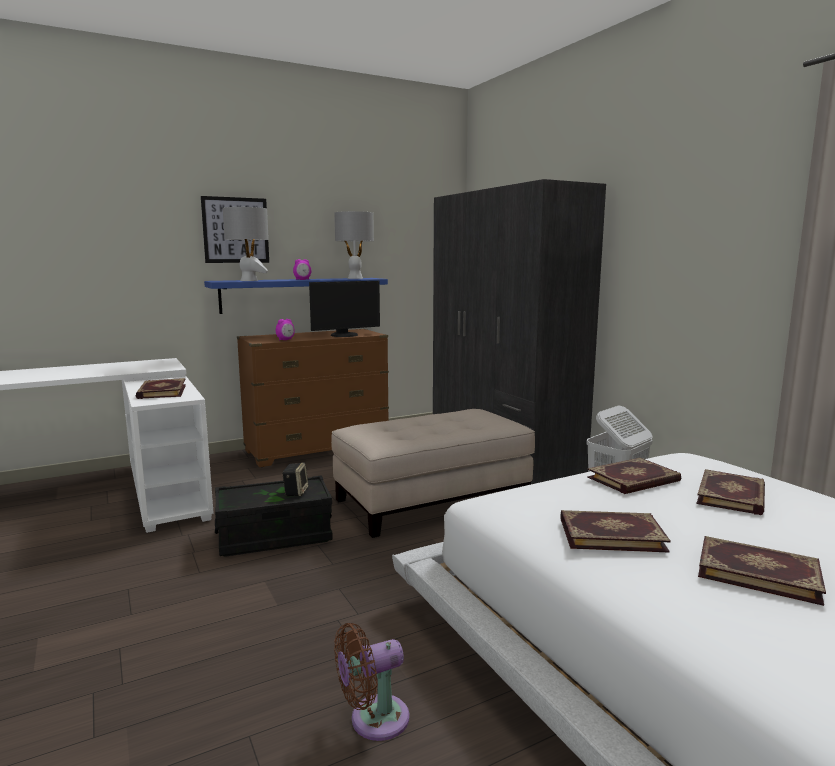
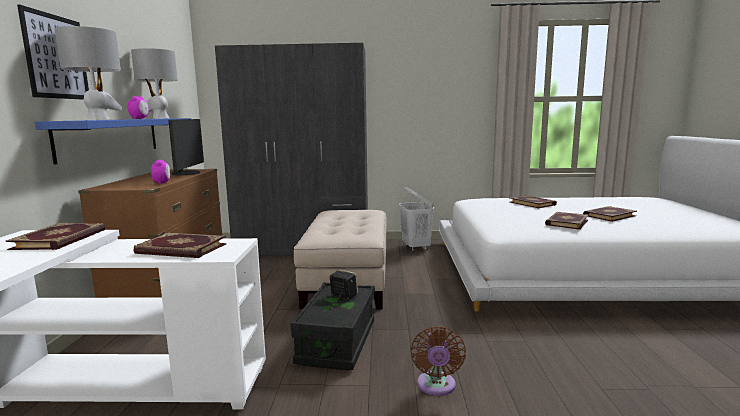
camera: 60 degrees left, 0 degrees up
(373, 720) = (592, 349): brown fan -> brown fan (436, 386)
(634, 480) = (502, 209): book -> book (61, 239)

